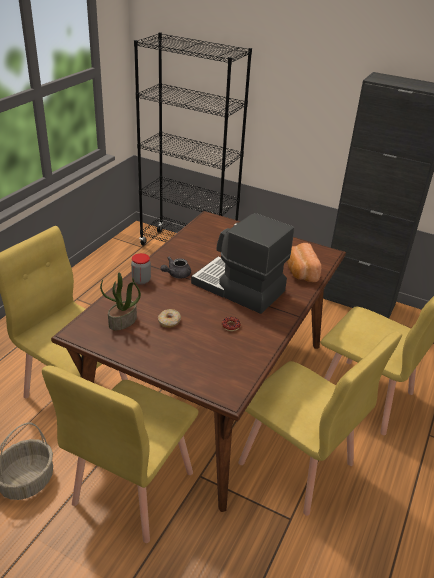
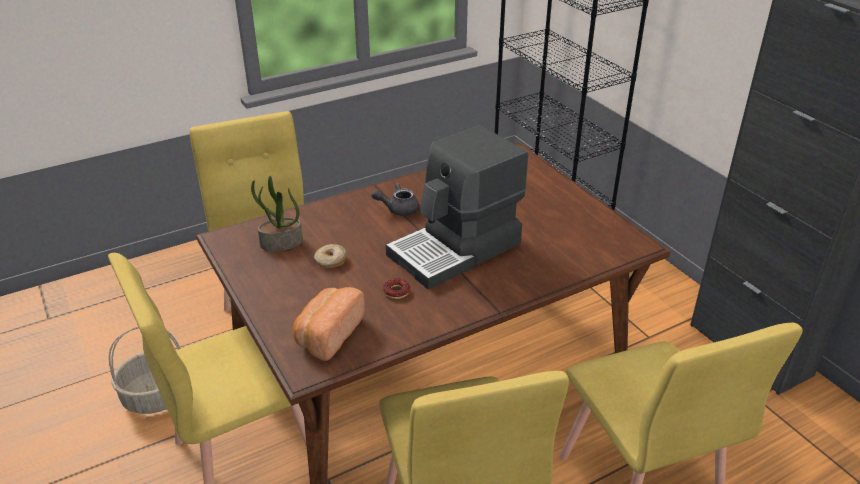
camera: 35 degrees right, 0 degrees up
(141, 280) = (351, 204): jar -> none
(238, 288) = (456, 250): coffee machine -> coffee machine turned 105 degrees counterclockwise
(300, 272) = (565, 256): bread -> bread (328, 335)

